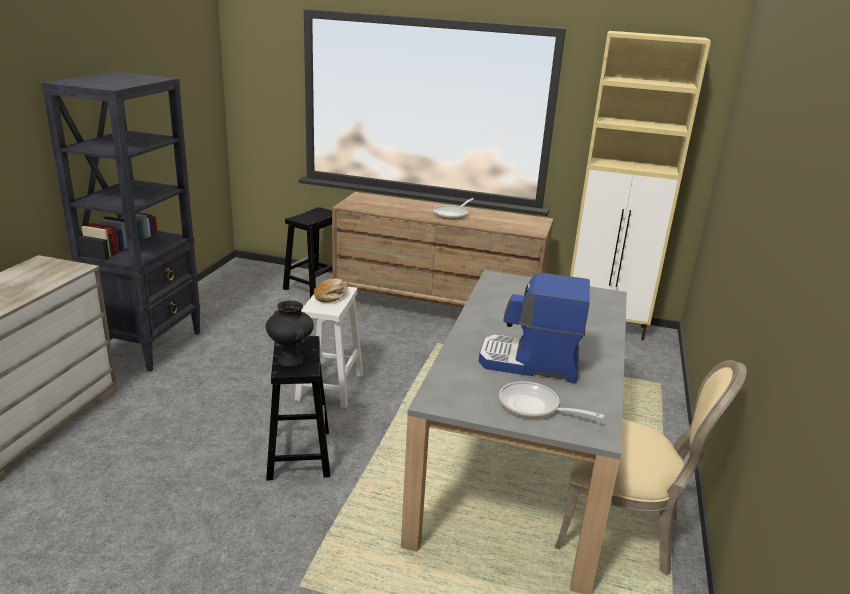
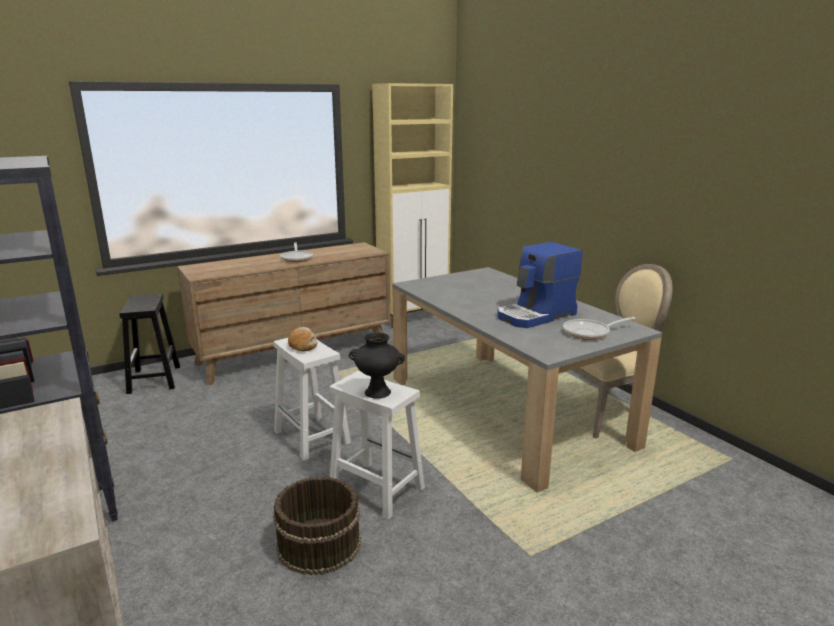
camera: 45 degrees left, 5 degrees down
(203, 463) = (318, 545): none -> brown bucket
(298, 453) = (375, 489): black stool -> white stool

